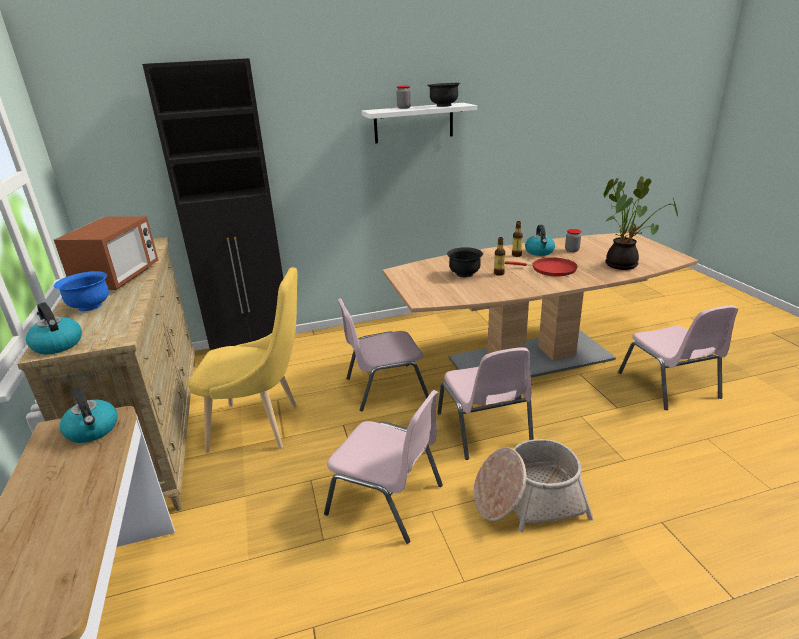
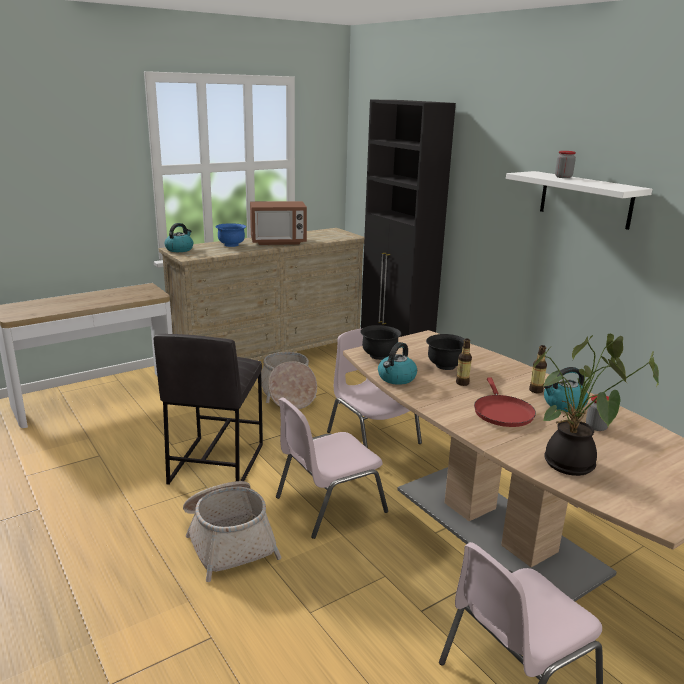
camera: 70 degrees right, 5 degrees down
(93, 430) = (144, 294): kettle -> kettle (396, 378)
(261, 427) = (287, 394): yellow chair -> basket
(387, 500) = (215, 463): pink chair -> grey stool
(443, 106) = (598, 184): black bowl -> black bowl (379, 356)

